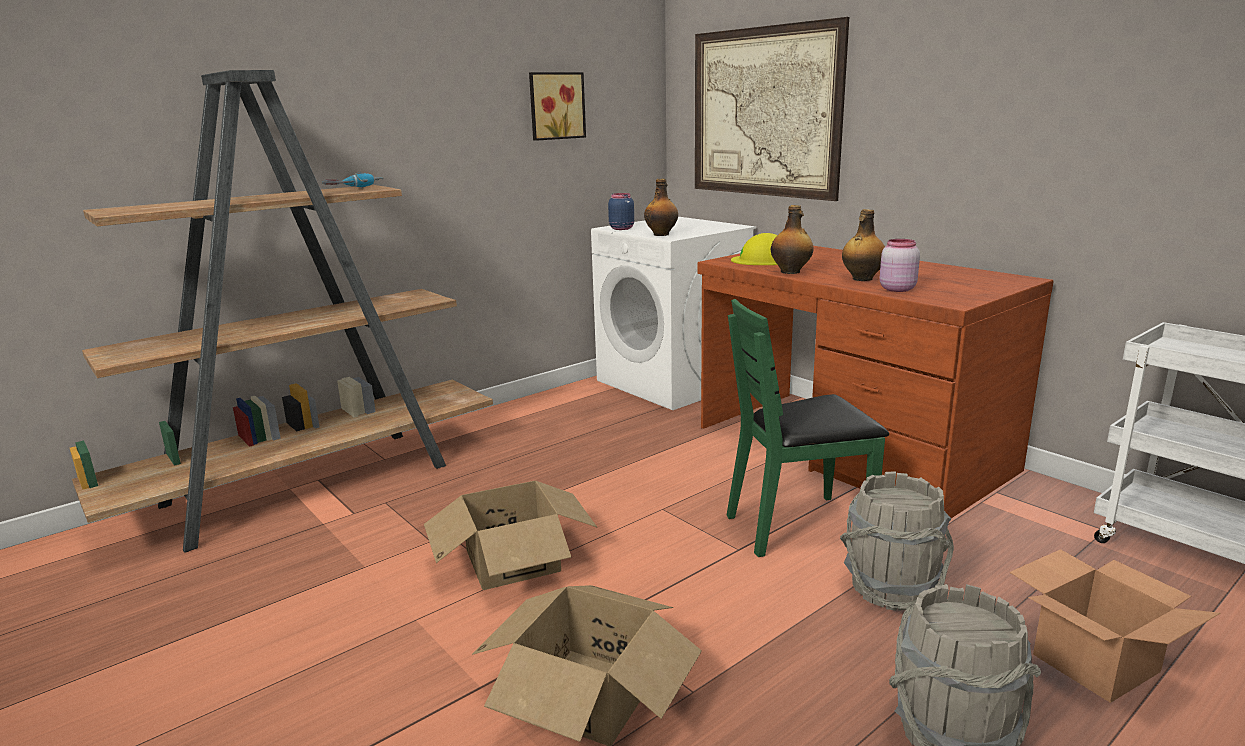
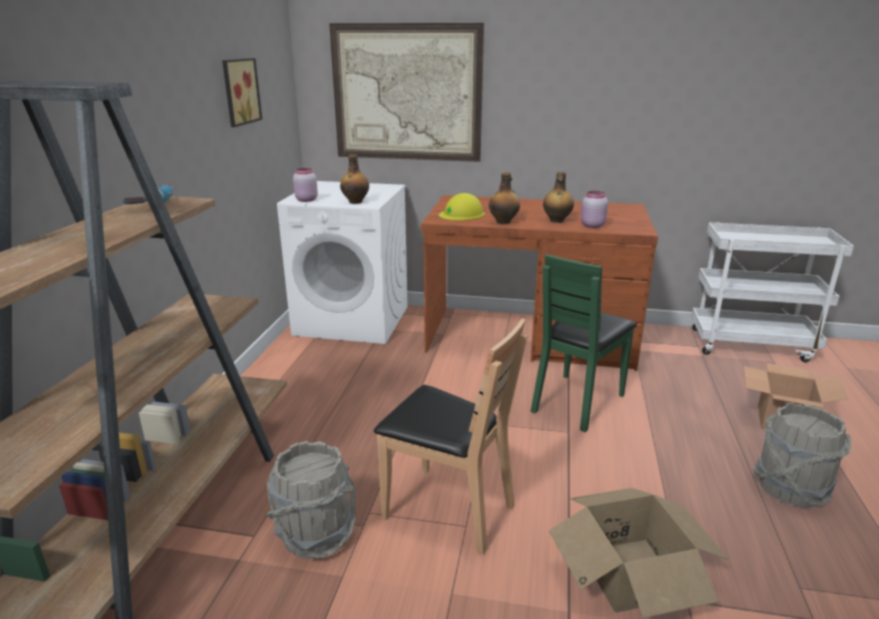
camera: 40 degrees left, 5 degrees up
(512, 560) = (448, 509): cardboard box -> brown chair
(621, 228) = (306, 200): blue jar -> pink jar
(891, 588) = (667, 420): grey bucket -> grey bucket (315, 535)

